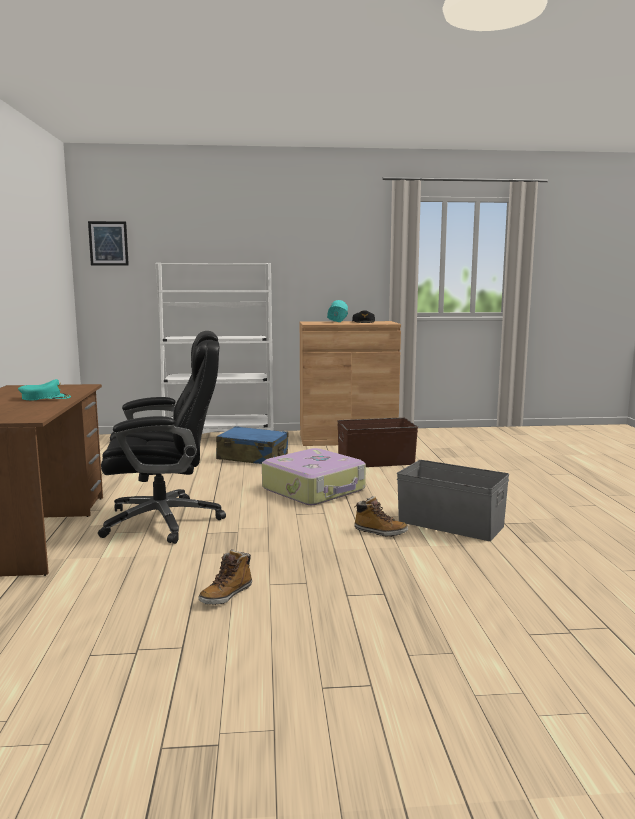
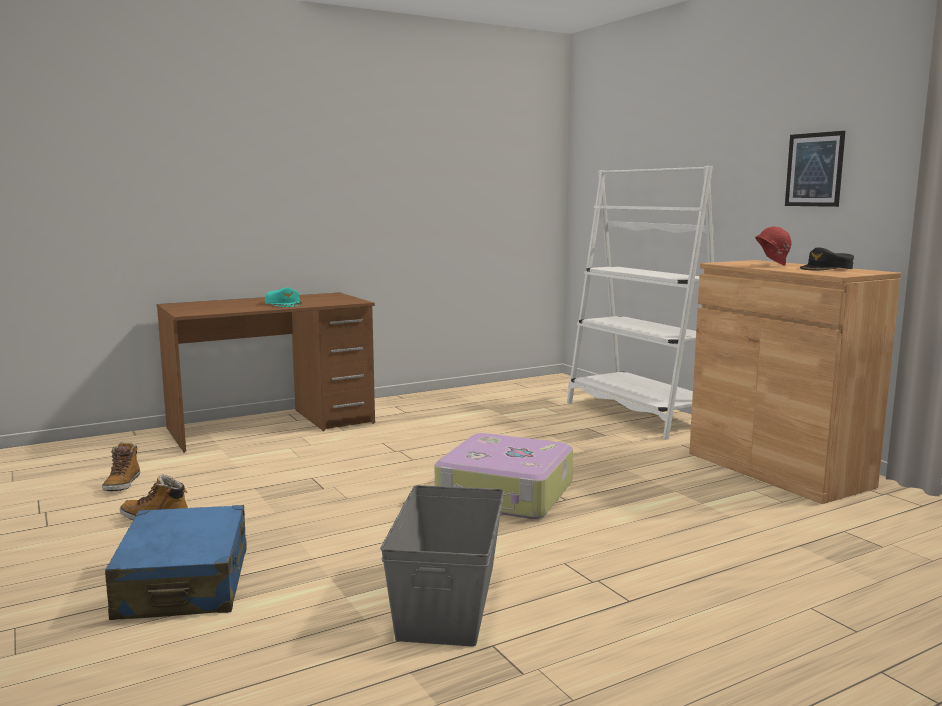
camera: 65 degrees right, 0 degrees up
(108, 243) = (593, 148): picture -> picture (814, 169)
(165, 521) = (332, 456): black office chair -> none
(252, 457) = (592, 442): blue suitcase -> blue suitcase (184, 584)
(337, 322) = (770, 265): turquoise hard hat -> red hard hat
(376, 462) = (689, 506): brown storage box -> none
(380, 532) = (376, 557): boot -> boot (122, 484)

